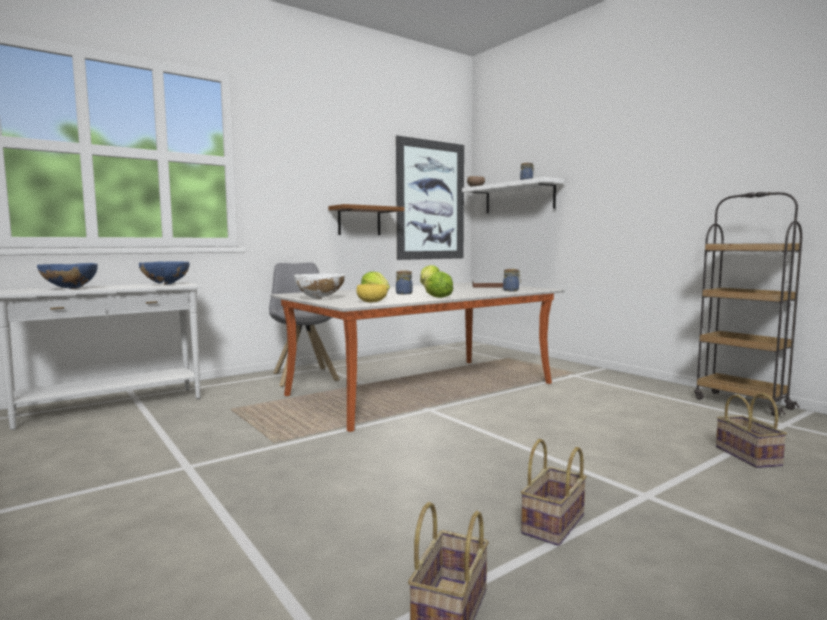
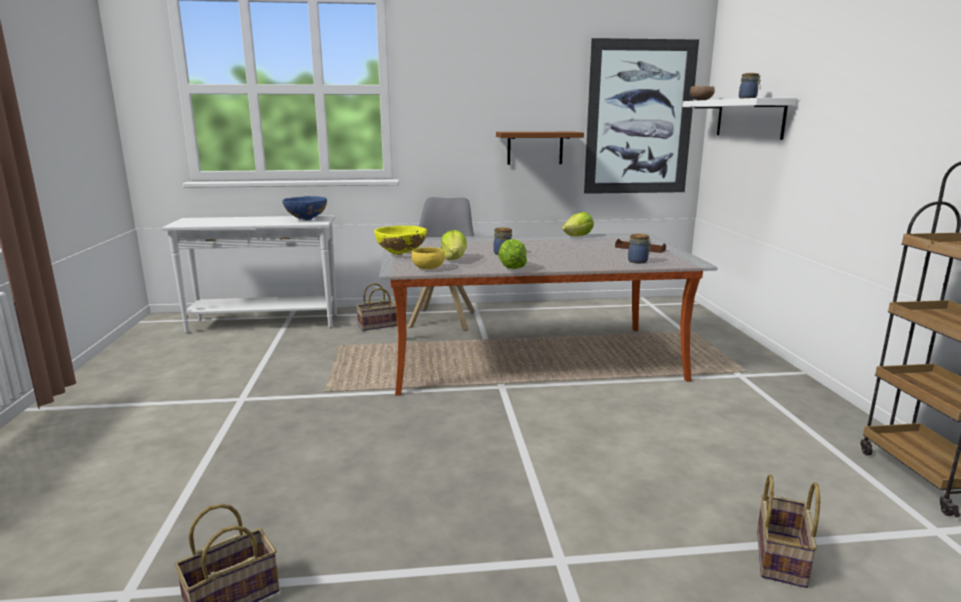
camera: 30 degrees right, 10 degrees up
(70, 289) = (227, 221): blue bowl -> none
(320, 299) = (401, 254): white bowl -> yellow bowl
(554, 525) = (419, 556): basket -> basket (376, 326)

